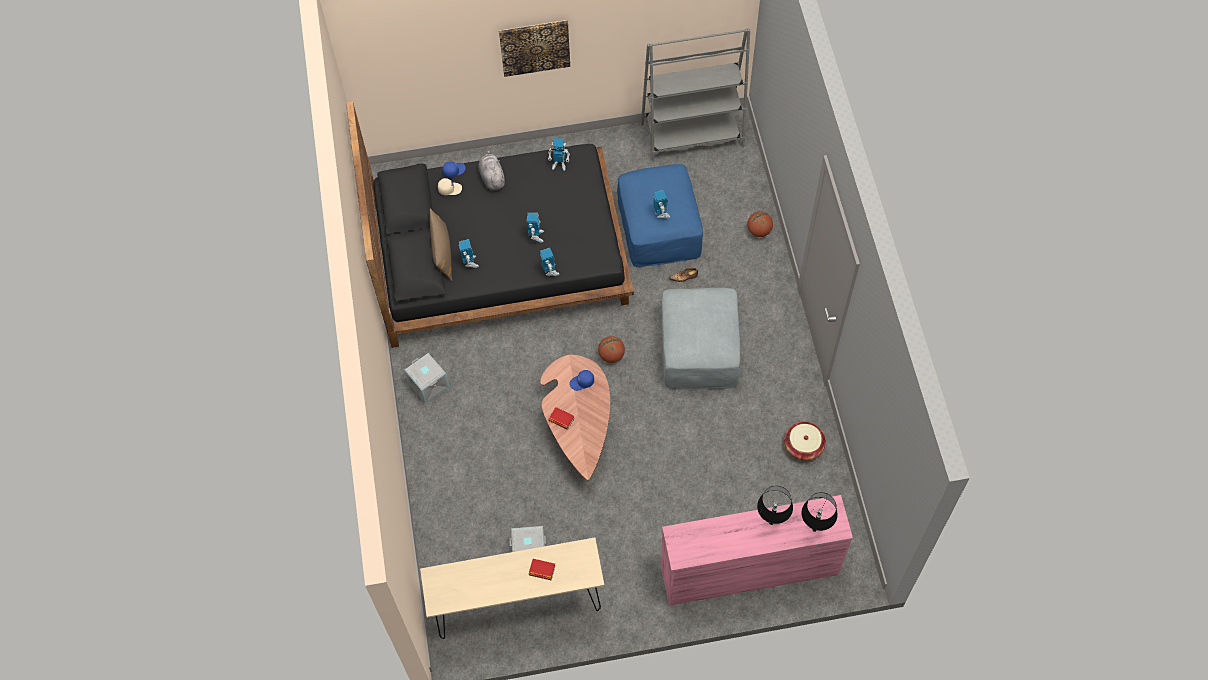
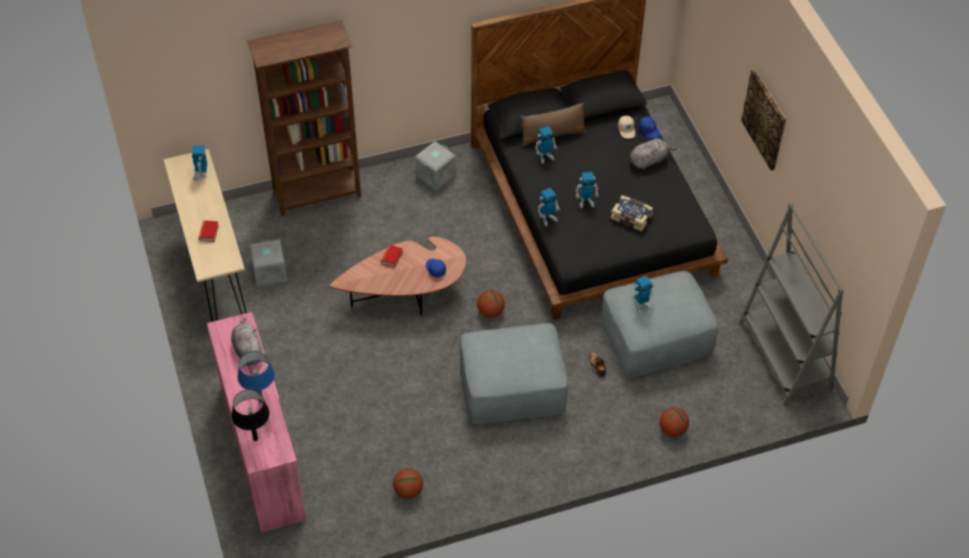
camera: 80 degrees right, 10 degrees down
(432, 499) = (318, 194): none -> brown bookcase
(559, 164) = (679, 211): toy robot -> toy robot (201, 174)
(559, 202) = (631, 216): none -> book
(658, 226) = (656, 336): blue ottoman -> grey ottoman
(710, 532) = (248, 350): none -> grey plush toy
(771, 522) = (261, 401): black table lamp -> blue table lamp
(803, 446) = (408, 491): basket -> basketball

